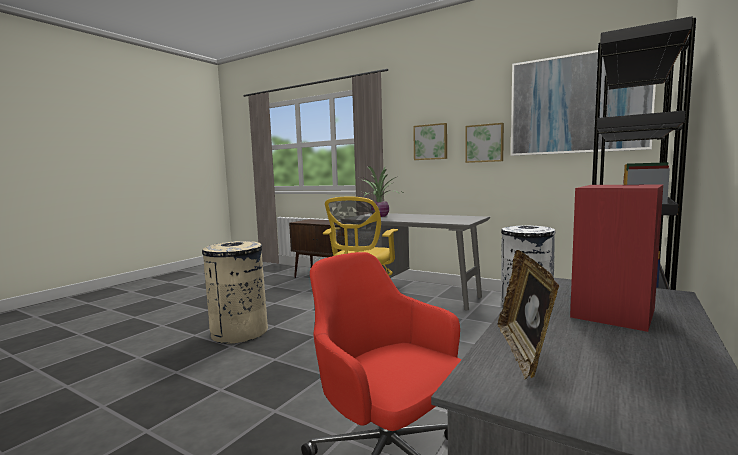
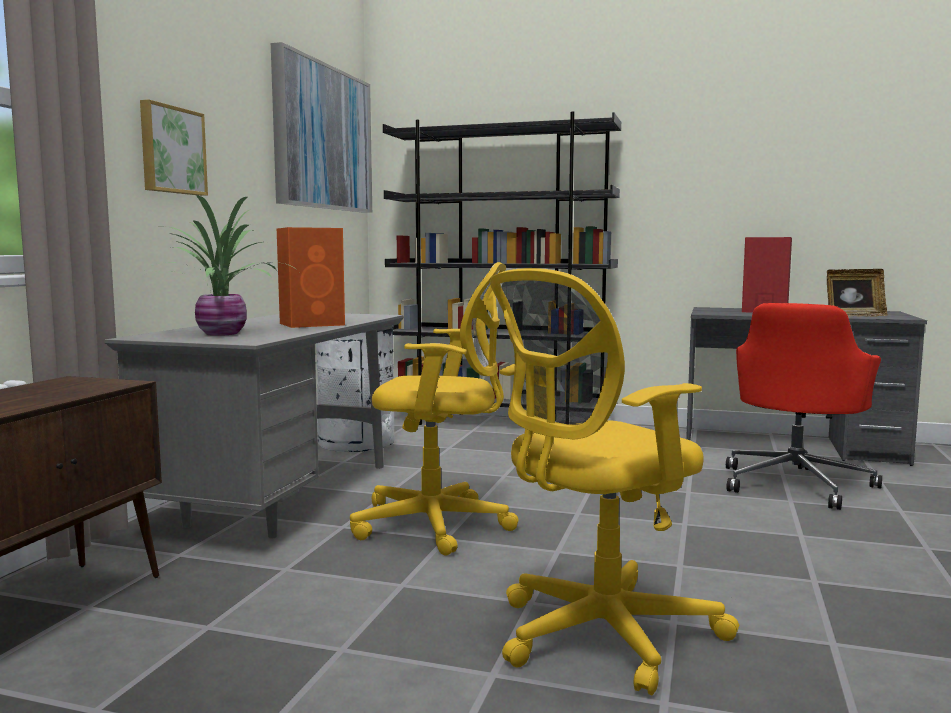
camera: 105 degrees left, 0 degrees up
(239, 332) = (597, 636): beige trash can -> yellow office chair
(413, 219) = (313, 324): none -> orange speaker
(484, 143) = (247, 173): picture -> none

